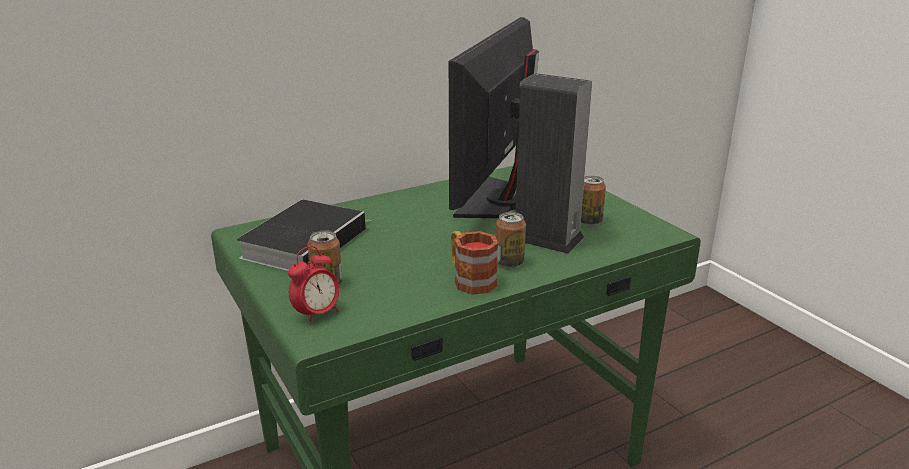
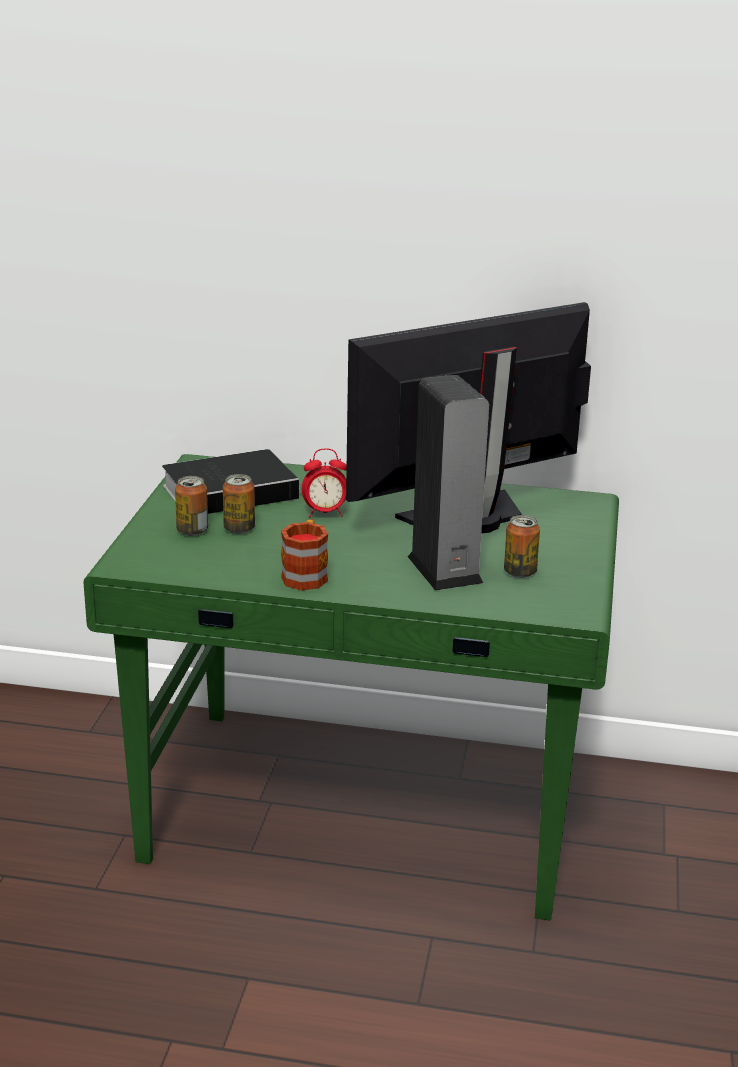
camera: 40 degrees right, 0 degrees up
(317, 314) = (148, 550): alarm clock -> alarm clock (325, 513)
(509, 262) = (366, 575): can -> can (239, 529)

